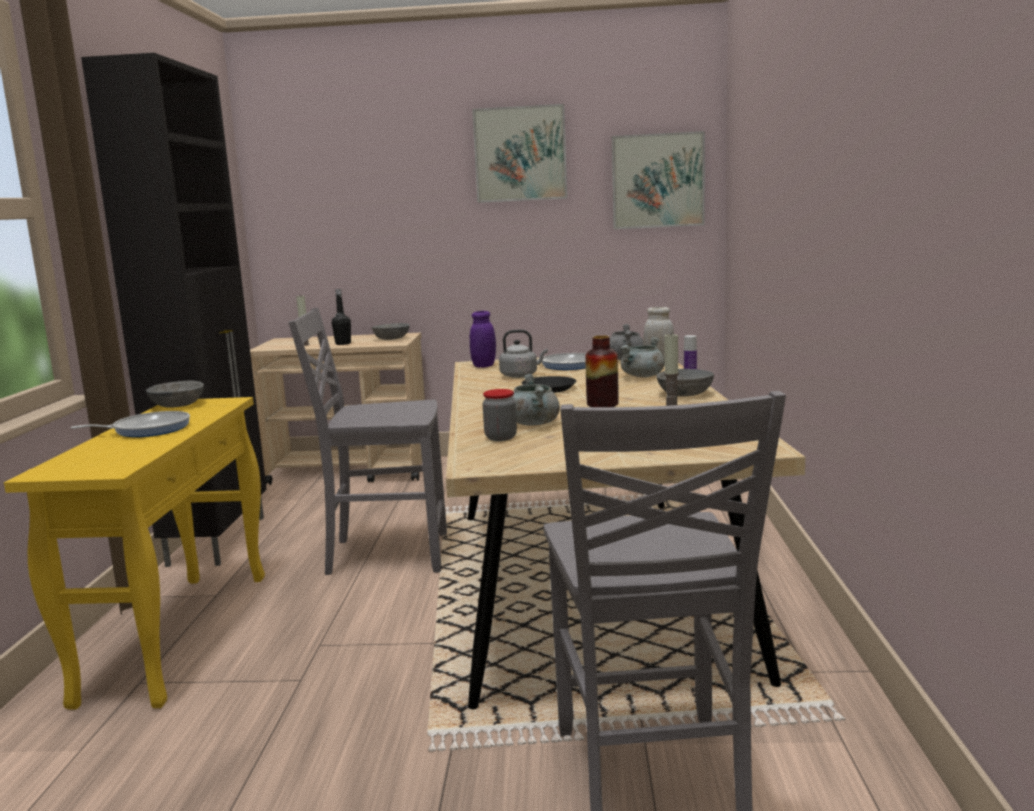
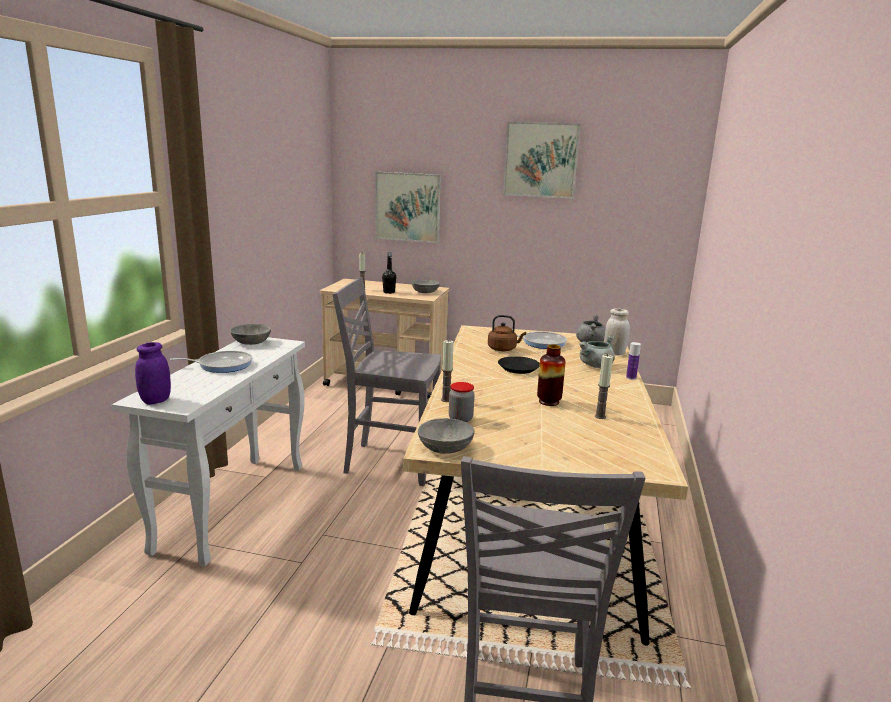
camera: 10 degrees right, 5 degrees up
(179, 633) = (233, 505): yellow console table -> white console table
(219, 540) = (281, 429): black cabinet -> none
(472, 424) = (446, 400): none -> candle
(484, 366) = (480, 333): purple jar -> purple jar (156, 400)
(521, 375) = (503, 349): grey kettle -> brown kettle
(533, 423) = (491, 407): grey cooking pot -> none
(658, 181) = (648, 192): picture -> picture (407, 207)
(686, 394) = (621, 393): grey bowl -> grey bowl (446, 448)

